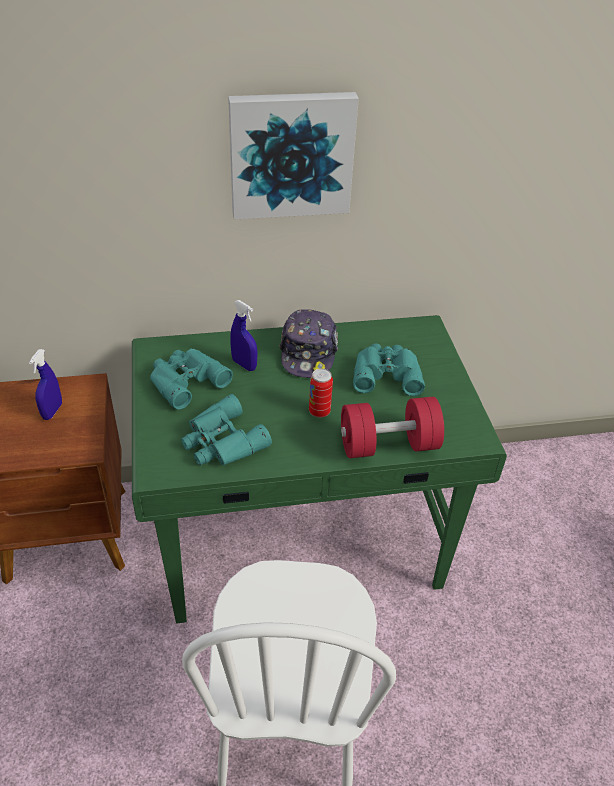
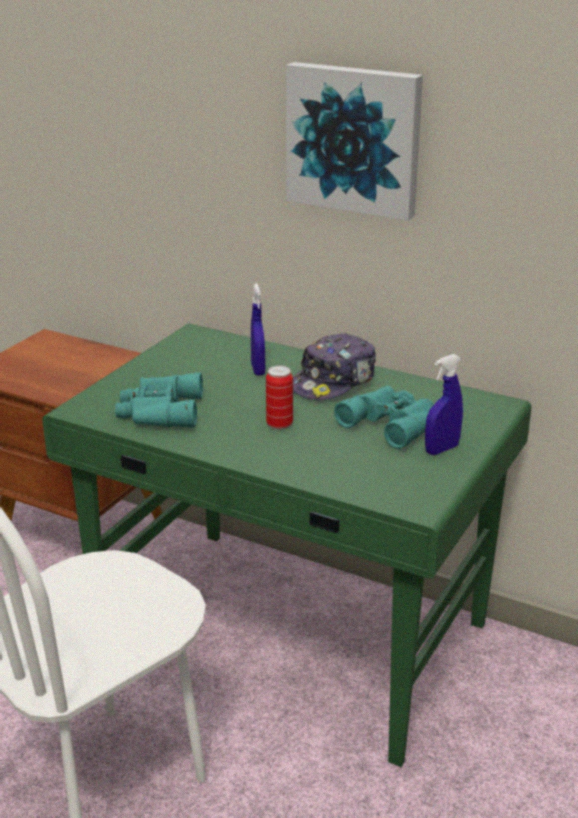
camera: 40 degrees right, 15 degrees down
(52, 411) = (83, 366): blue spray bottle -> blue spray bottle (441, 449)
(185, 380) = (189, 362): turquoise binoculars -> none
(388, 445) = (311, 472): red dumbbell -> none

